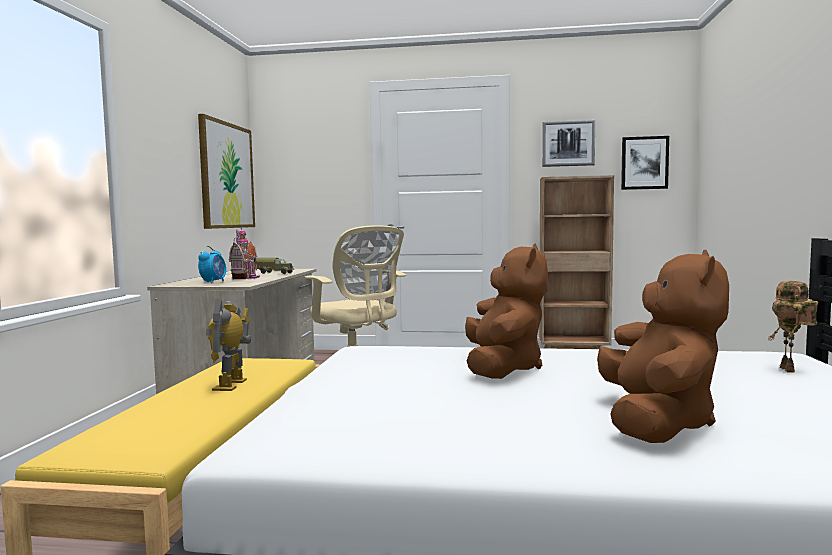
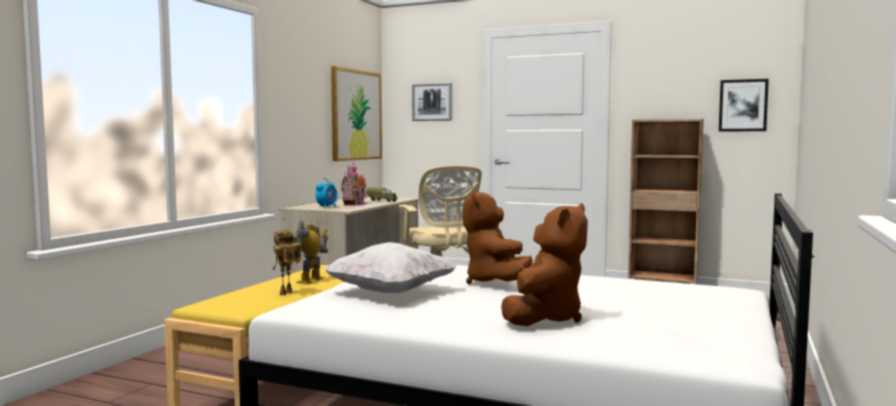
camera: 15 degrees right, 0 degrees up
(383, 398) = (391, 293): none -> white pillow
(502, 369) = (494, 282): brown plush toy -> brown plush toy turned 150 degrees clockwise
(568, 143) = (666, 86): picture -> picture (432, 102)
(790, 370) = (712, 299): toy robot -> toy robot (286, 293)

